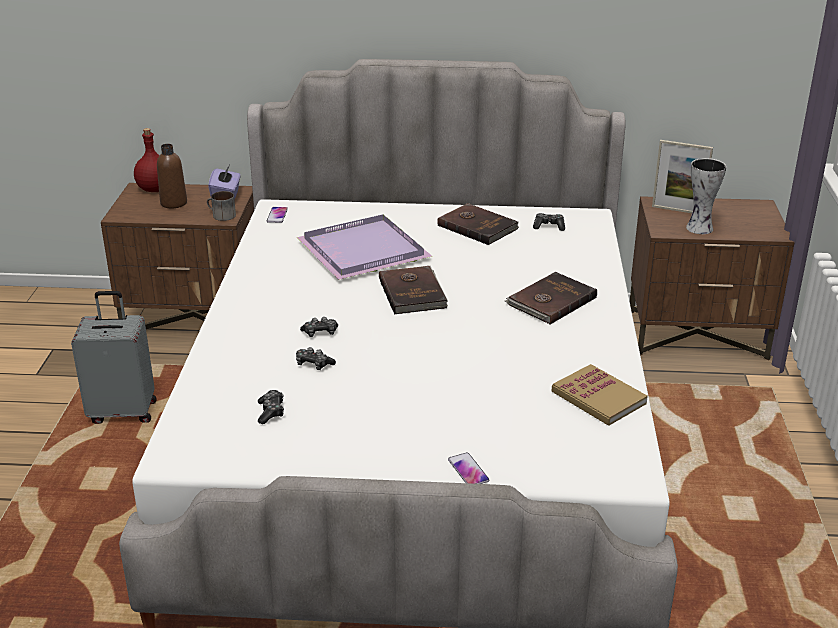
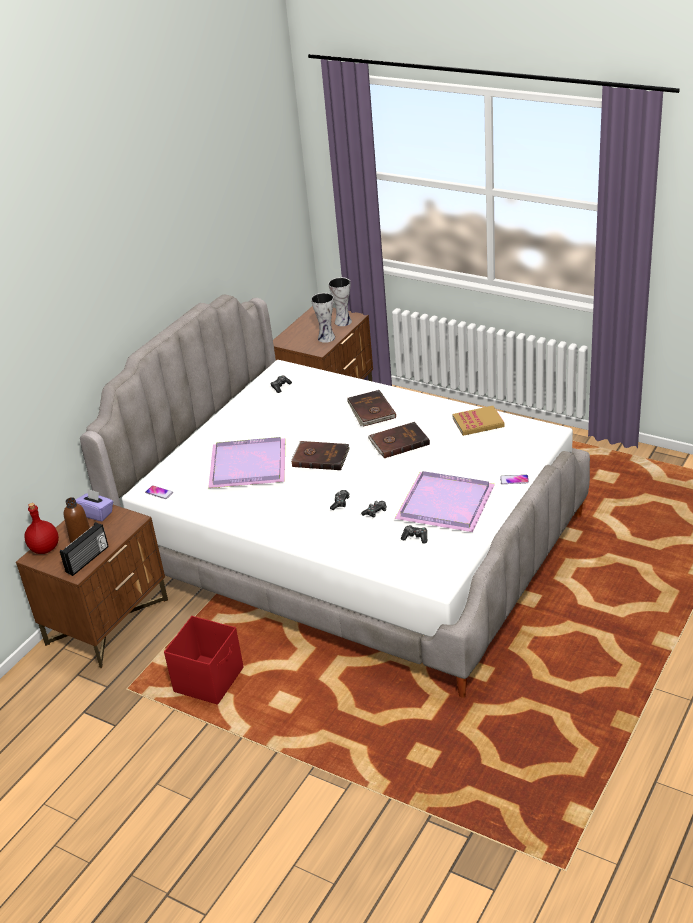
camera: 60 degrees left, 5 degrees up
(123, 412) = (210, 679): grey suitcase -> red storage box
(144, 215) = (88, 560): none -> radio
(221, 216) = (127, 521): mug -> none
(368, 420) = (447, 503): none -> purple tray
(477, 226) = (256, 413): brown book -> brown book (398, 442)
(677, 210) = (298, 338): picture frame -> none
(754, 229) = (343, 321): none -> vase

